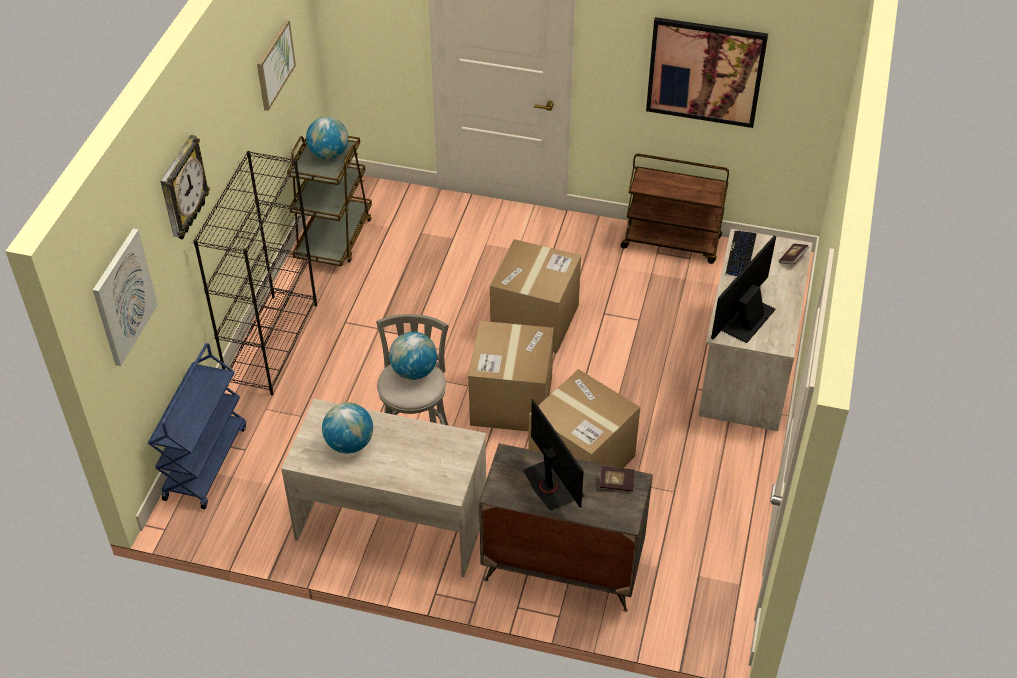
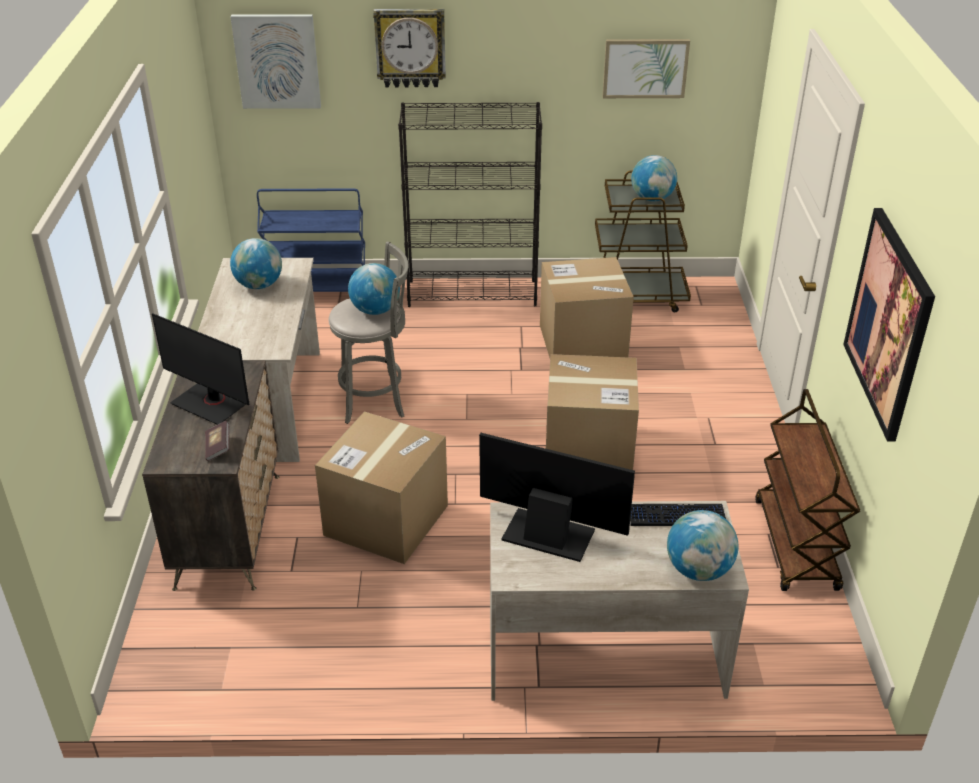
camera: 75 degrees right, 10 degrees down
(511, 401) = (456, 453): cardboard box -> cardboard box (582, 343)
(552, 484) = (211, 403): monitor -> monitor turned 75 degrees clockwise
(792, 258) = (698, 570): book -> globe

